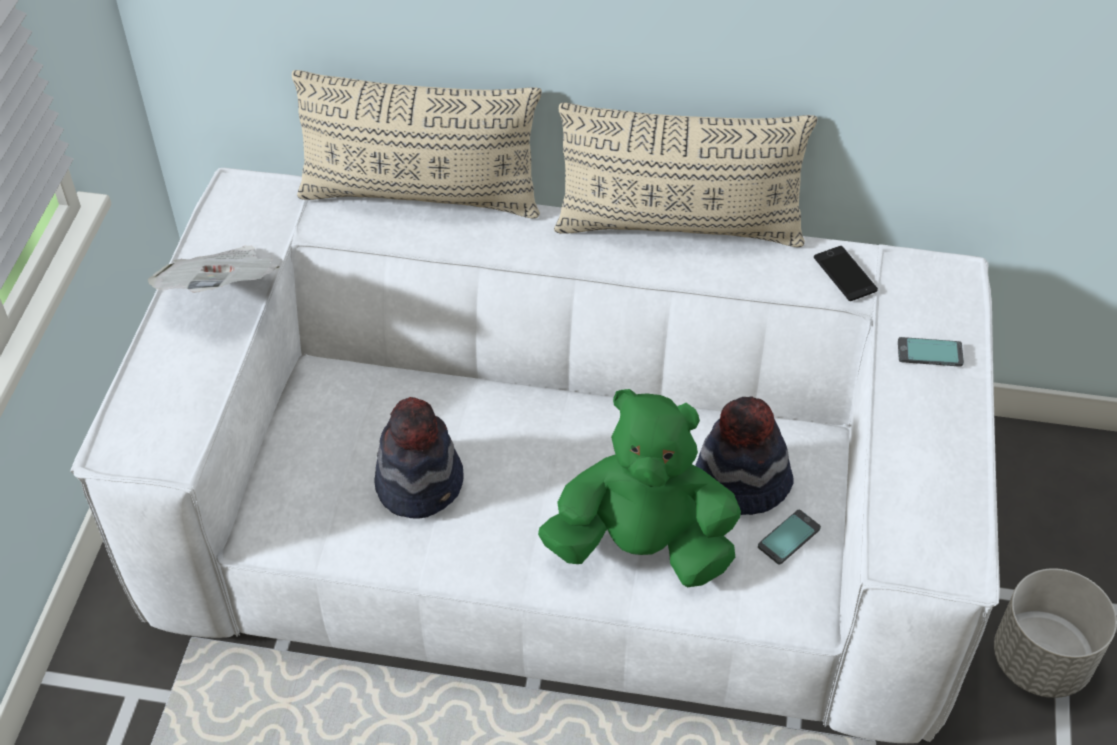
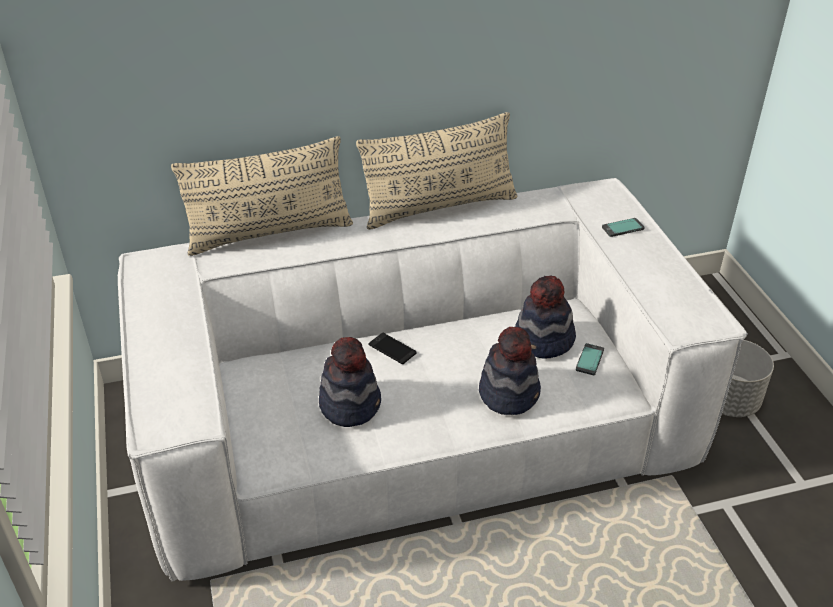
camera: 25 degrees left, 10 degrees down
(222, 292) = (172, 320): newspaper -> none
(642, 546) = (509, 393): green plush toy -> hat
(845, 274) = (549, 204): phone -> phone (392, 349)

